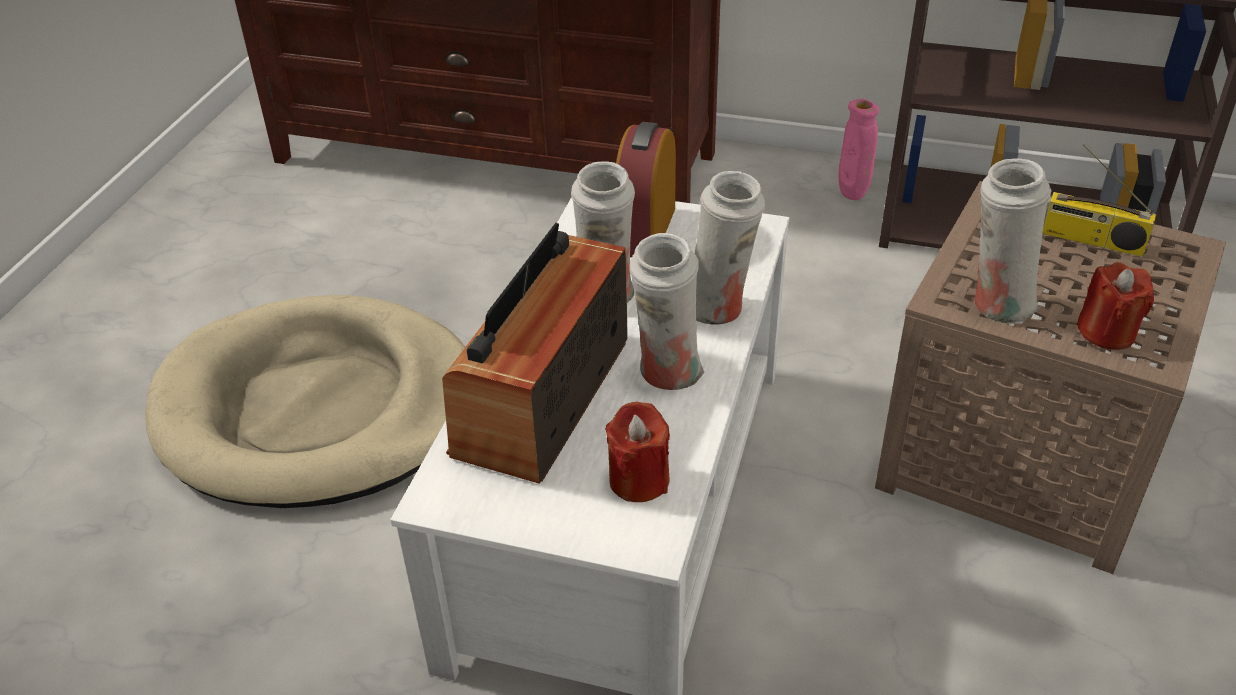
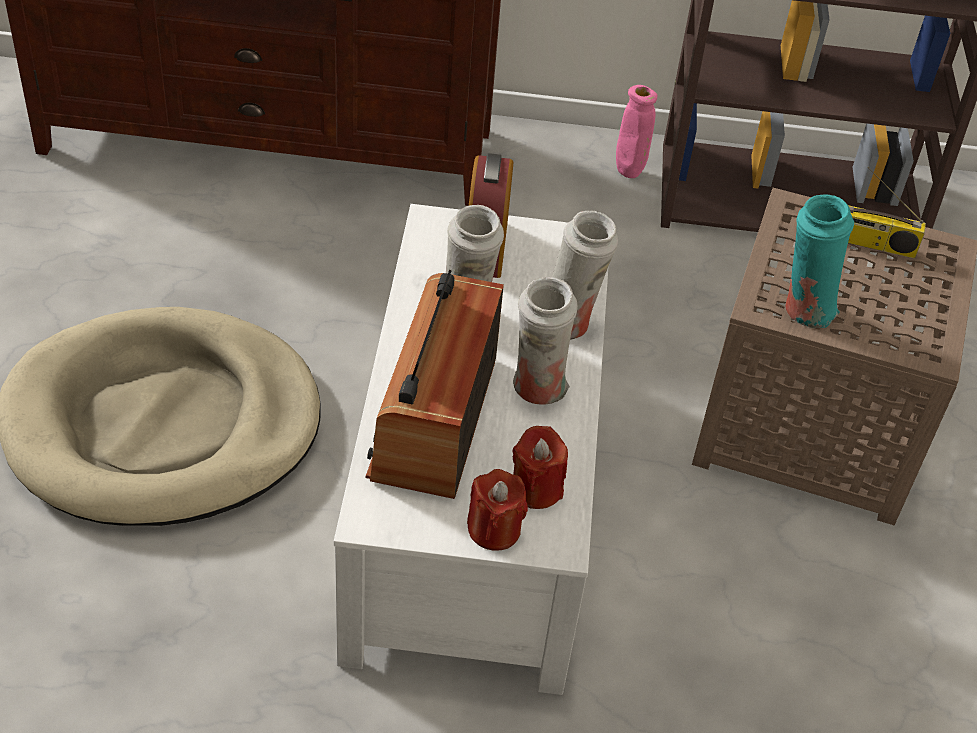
camera: 15 degrees left, 5 degrees up
(996, 305) = (804, 311): white vase -> turquoise vase
(1106, 332) = (894, 331): red candle -> red candle (494, 529)

